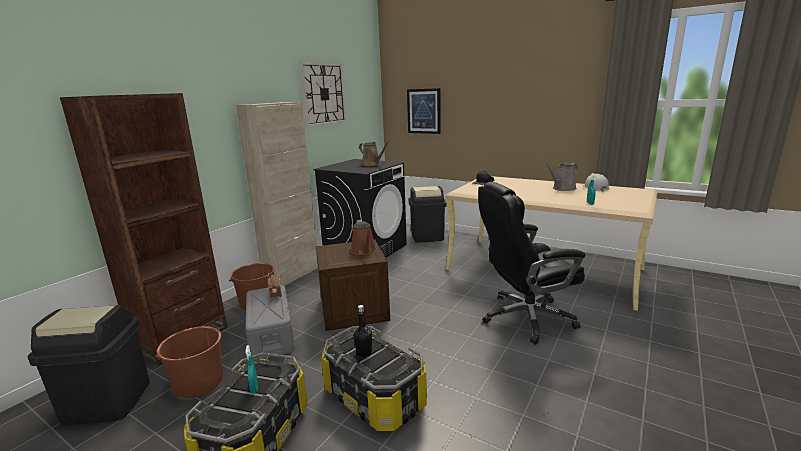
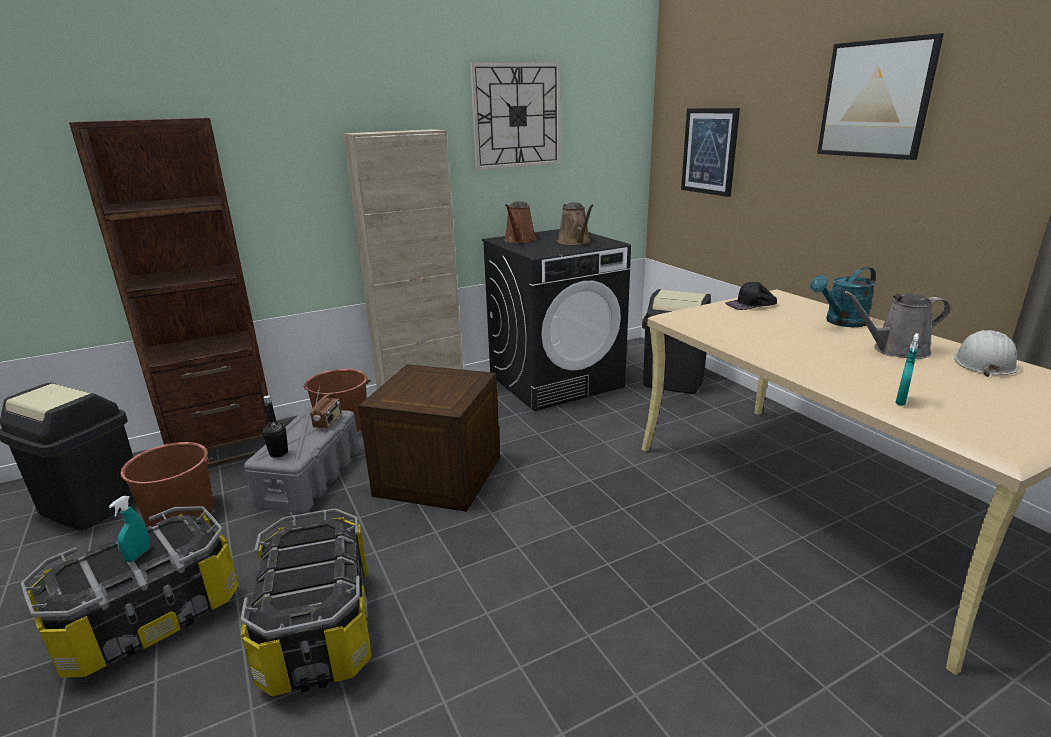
camera: 30 degrees right, 5 degrees up
(364, 251) = (453, 390): brown watering can -> brown watering can (519, 240)
(364, 353) = (299, 558): black bottle -> black bottle (278, 453)
(514, 82) = (875, 99): none -> picture
(525, 318) = (683, 592): black office chair -> none
(528, 183) = (841, 322): none -> turquoise watering can

